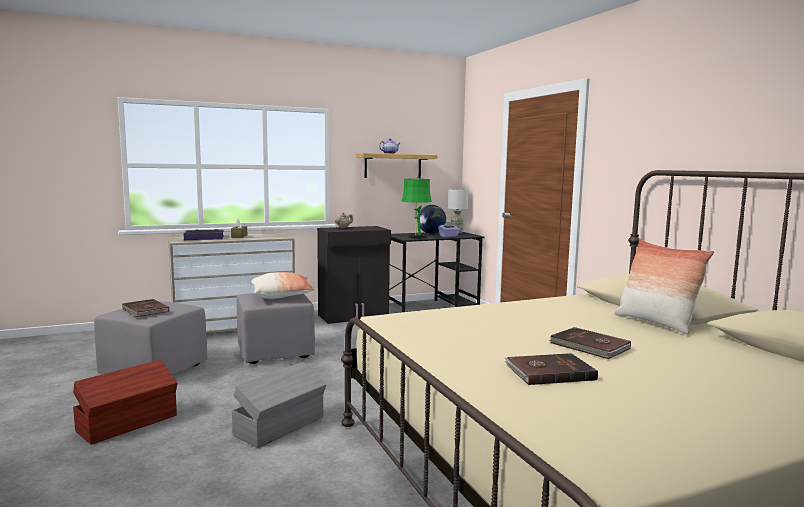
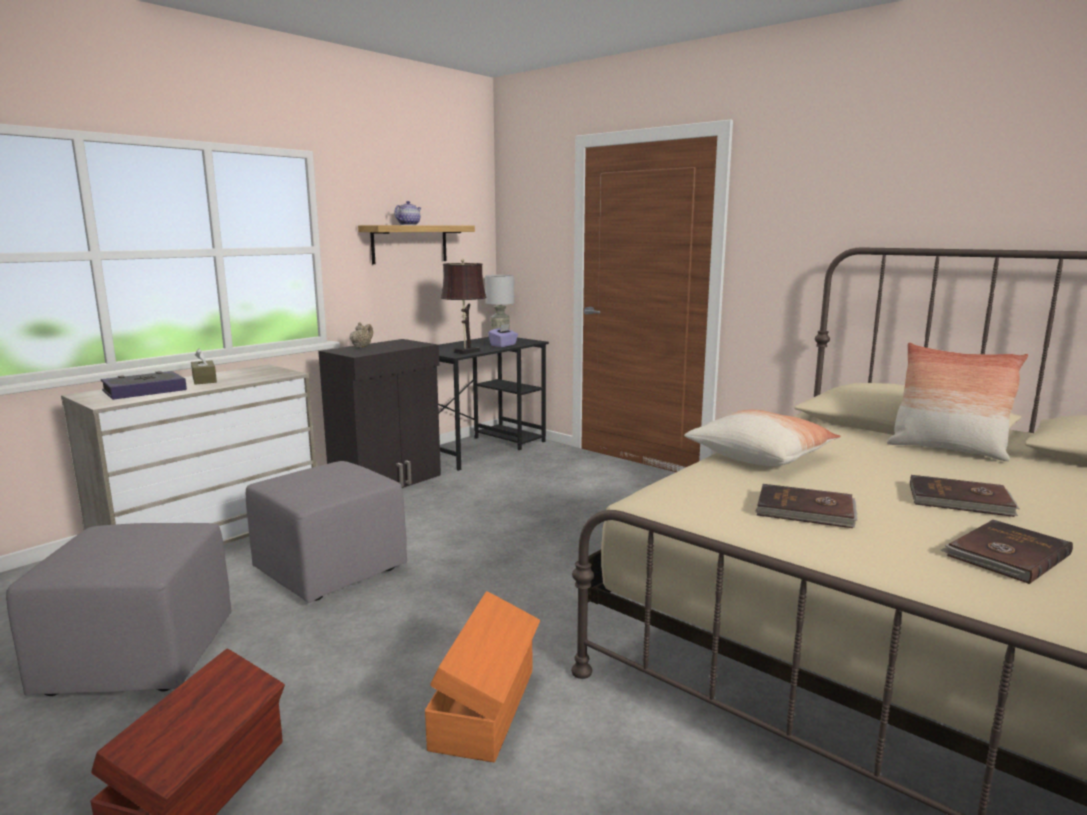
camera: 25 degrees left, 5 degrees up
(144, 310) = (117, 553): brown book -> brown book (805, 511)
(281, 426) = (486, 707): grey storage box -> orange storage box
(282, 296) = (338, 477): pillow -> pillow (760, 456)
(416, 237) = (465, 352): green table lamp -> brown table lamp
(431, 233) = (471, 343): globe -> none

